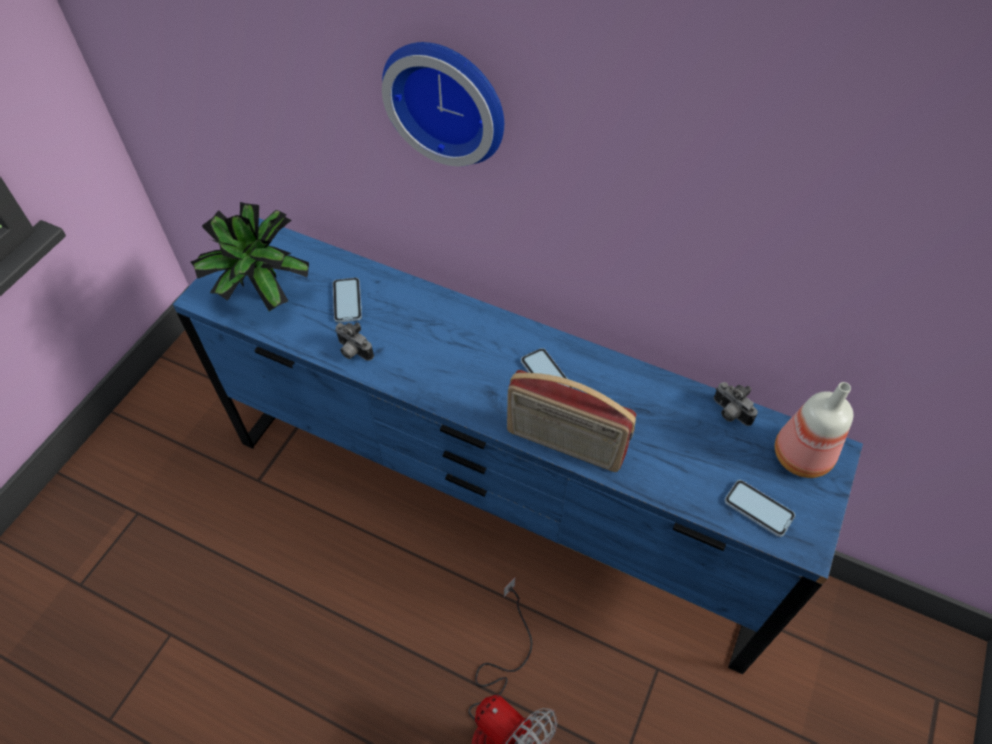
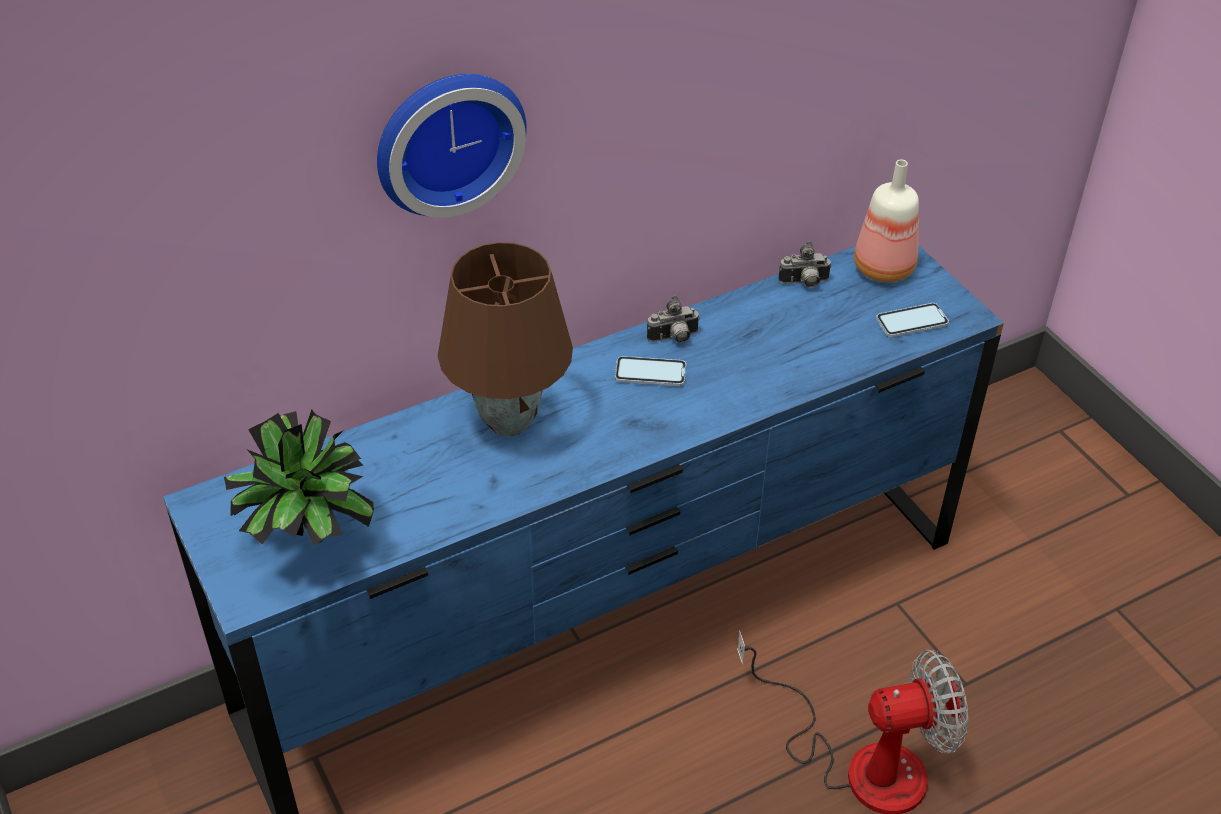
camera: 55 degrees left, 10 degrees down
(347, 301) = (396, 473): phone -> none
(353, 352) = (474, 501): camera -> camera (674, 339)
(434, 328) = (509, 423): none -> brown table lamp
(564, 445) = (742, 403): radio -> none

